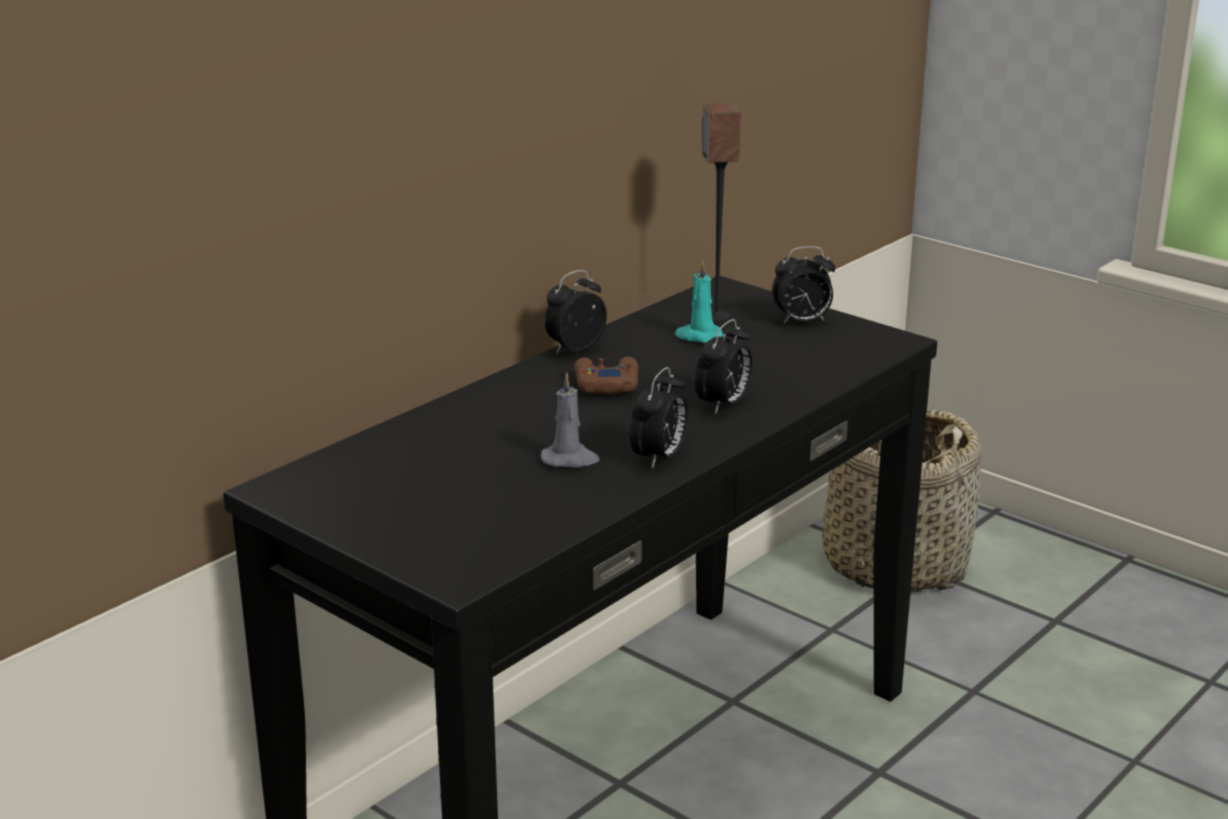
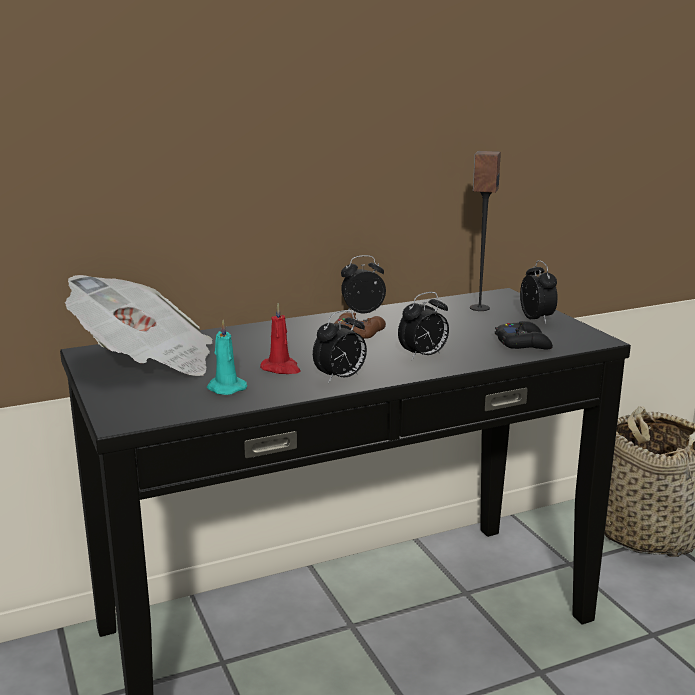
camera: 25 degrees right, 5 degrees down
(377, 485) = (146, 361): none -> newspaper
(570, 459) = (281, 369): grey candle -> red candle
(698, 336) = (453, 317): turquoise candle -> turquoise candle (225, 388)
(802, 321) = (537, 319): alarm clock -> alarm clock turned 120 degrees counterclockwise
(820, 362) = (523, 343): none -> black game controller

